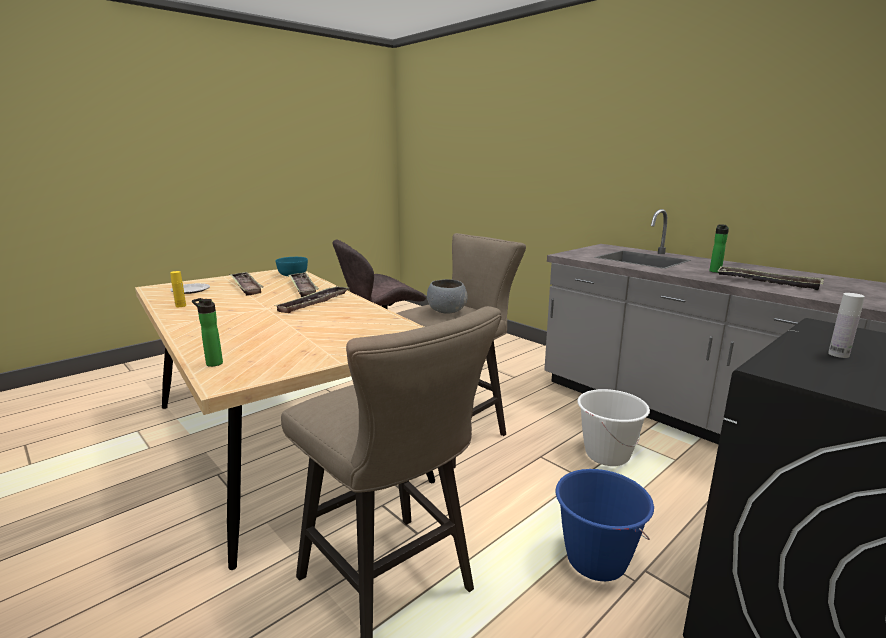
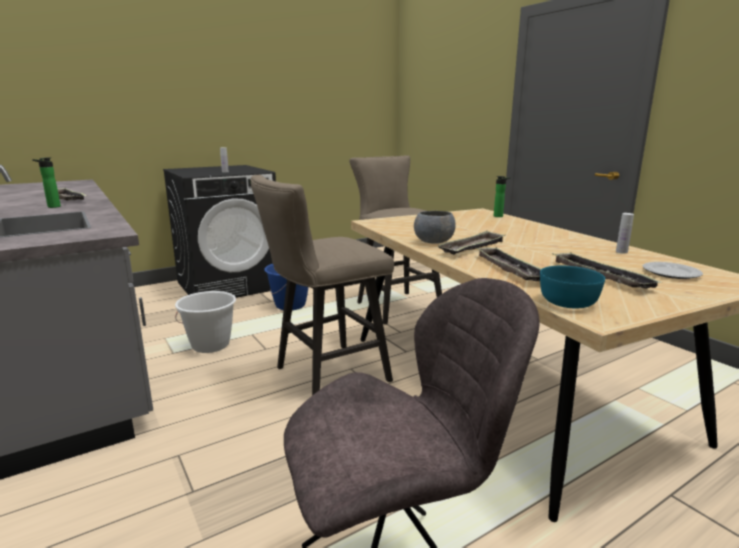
camera: 170 degrees left, 0 degrees up
(180, 306) = (621, 252): yellow bottle -> white bottle
(446, 311) = (335, 240): grey bowl -> grey bowl (434, 242)

